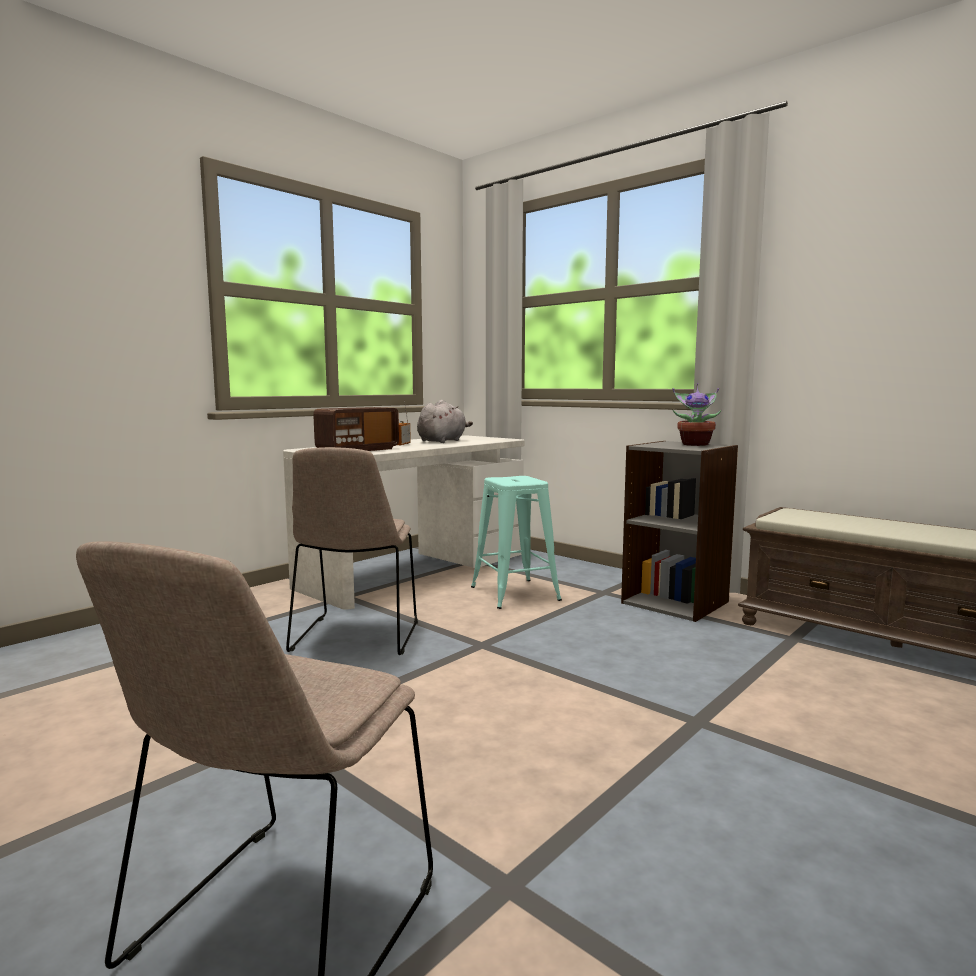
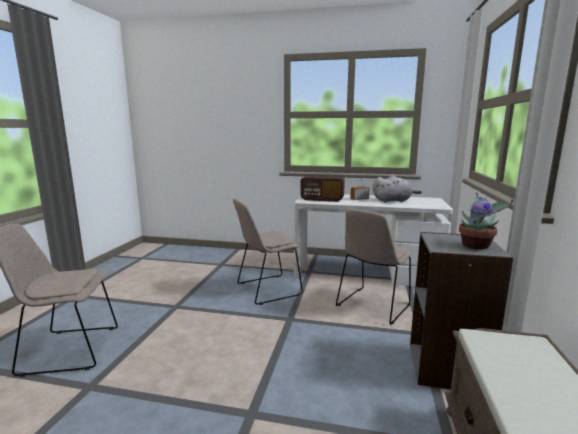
camera: 60 degrees right, 5 degrees up
(514, 593) = (372, 306): turquoise stool -> beige chair

